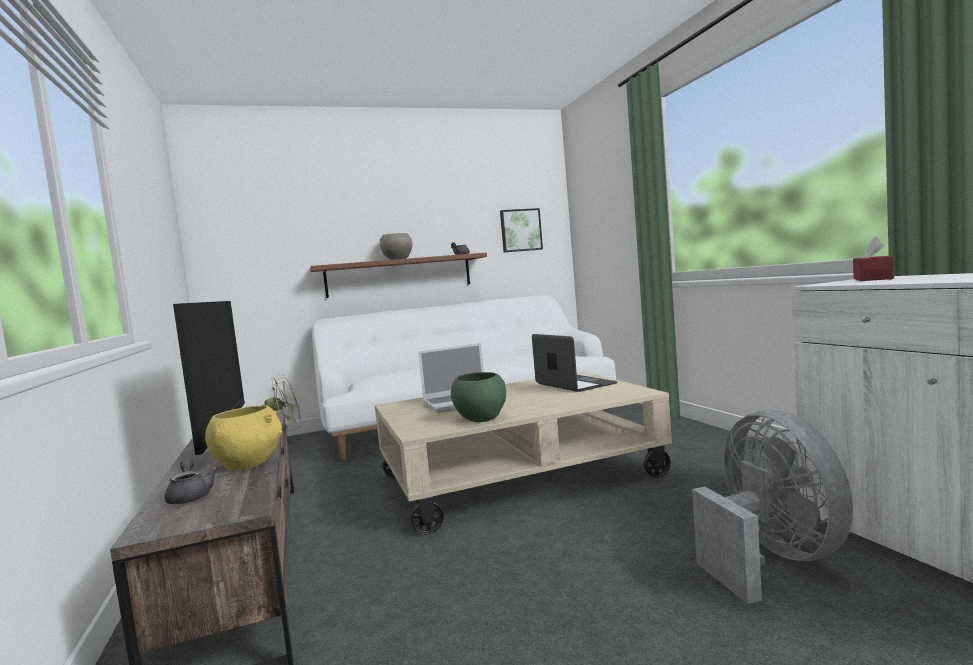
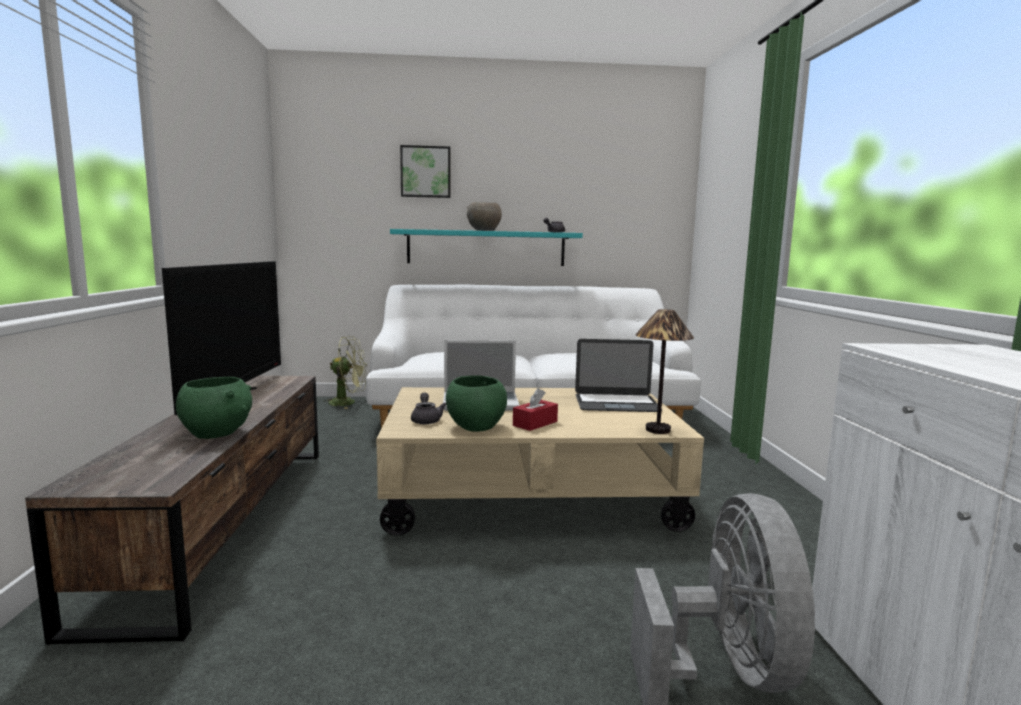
camera: 15 degrees right, 5 degrees up
(190, 496) = (137, 457): grey teapot -> grey teapot (426, 420)
(248, 464) = (217, 433): yellow bowl -> green bowl
(399, 275) = (486, 248): brown shelf -> turquoise shelf
(520, 230) = (632, 210): picture -> picture (425, 172)
(575, 384) = (616, 403): laptop -> laptop turned 105 degrees clockwise
(628, 394) = (657, 430): none -> table lamp
(872, 279) = (964, 350): red tissue box -> red tissue box (535, 423)

